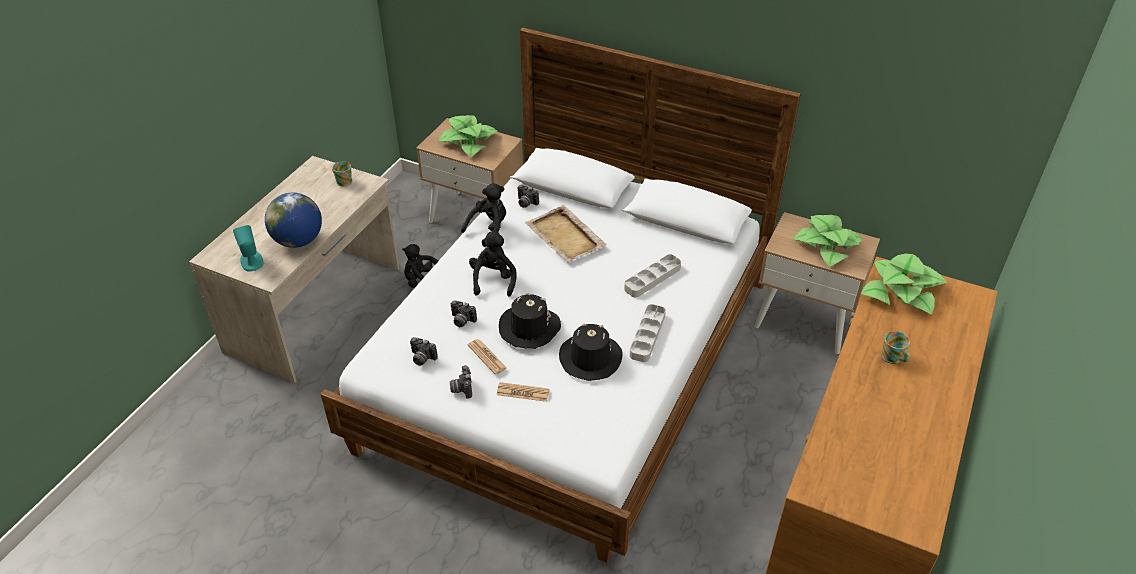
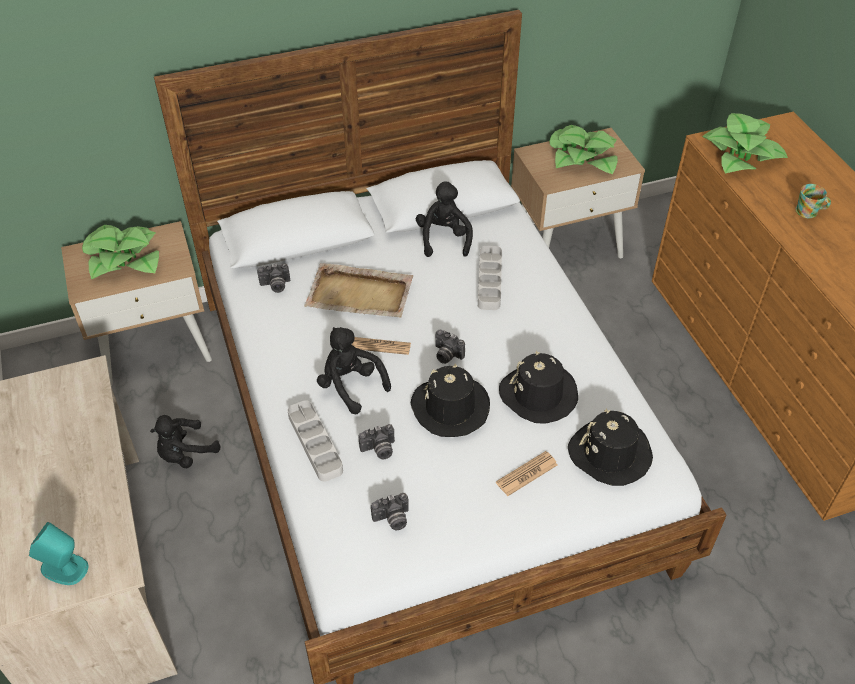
camera: 45 degrees left, 5 degrees up
(298, 241) = (93, 499): globe -> none
(342, 181) = (49, 393): mug -> none
(461, 388) = (469, 517): camera -> camera (446, 355)
(487, 357) = (451, 466): newspaper -> newspaper (381, 346)
(489, 229) = (273, 337): black plush toy -> black plush toy (444, 238)
(585, 419) = (609, 453): none -> black hat
(647, 335) = (555, 336): grey tray -> grey tray (315, 443)

